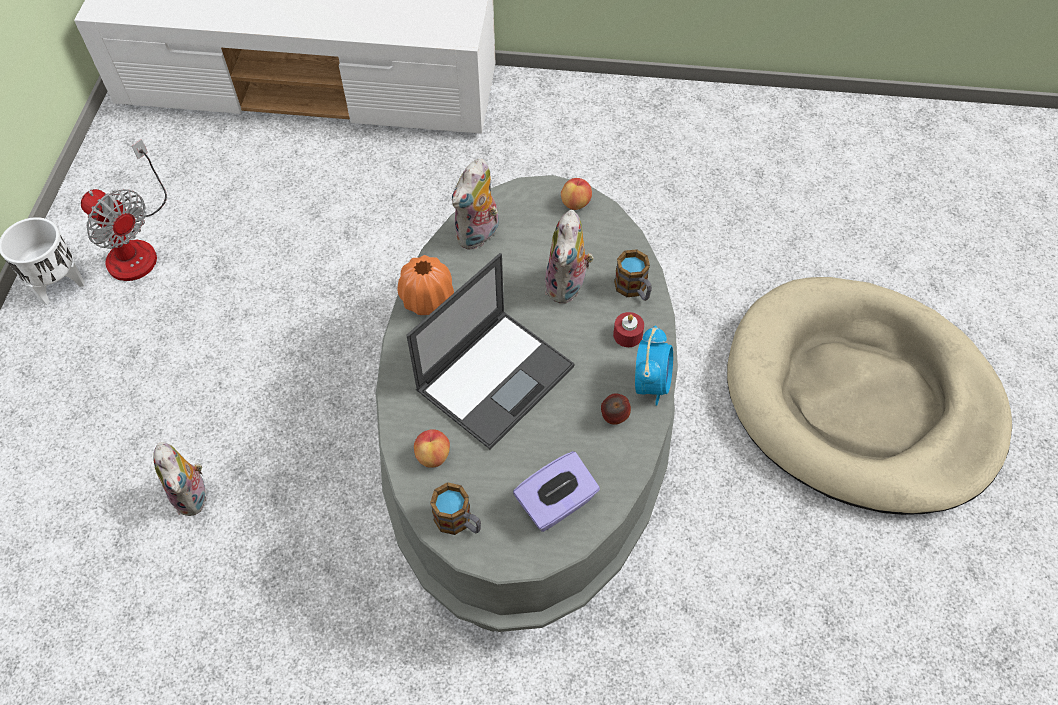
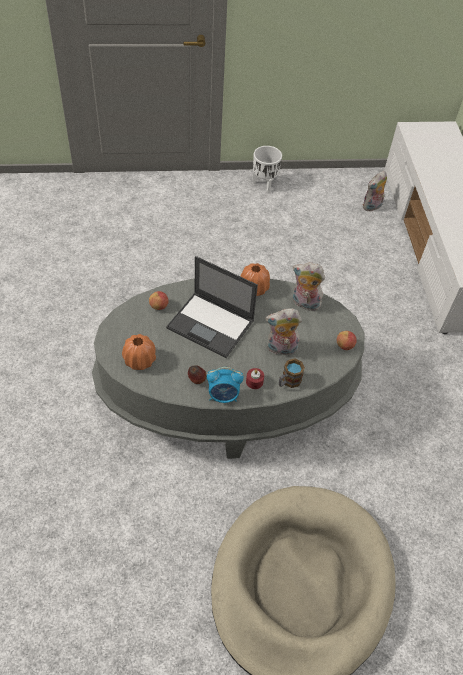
camera: 75 degrees right, 5 degrees down
(136, 246) = (297, 204): fan -> none
(193, 496) = (162, 260): plush toy -> plush toy (372, 207)
(459, 522) = (124, 322): mug -> none
(556, 504) = (140, 360): purple tissue box -> orange vase

